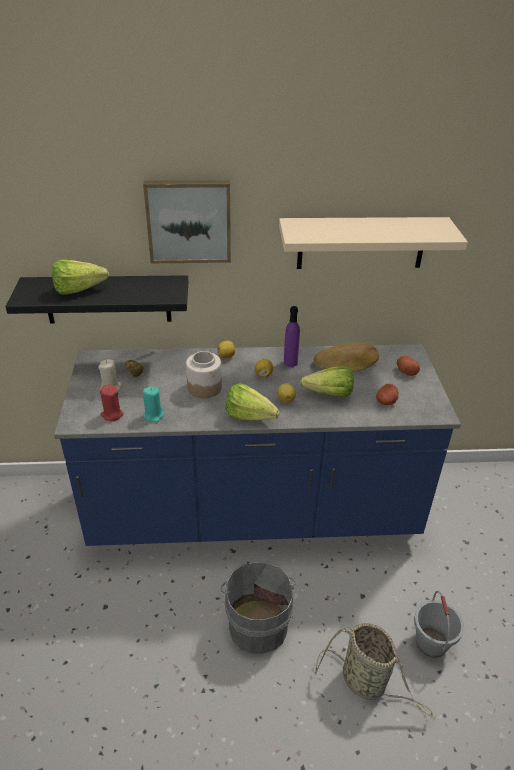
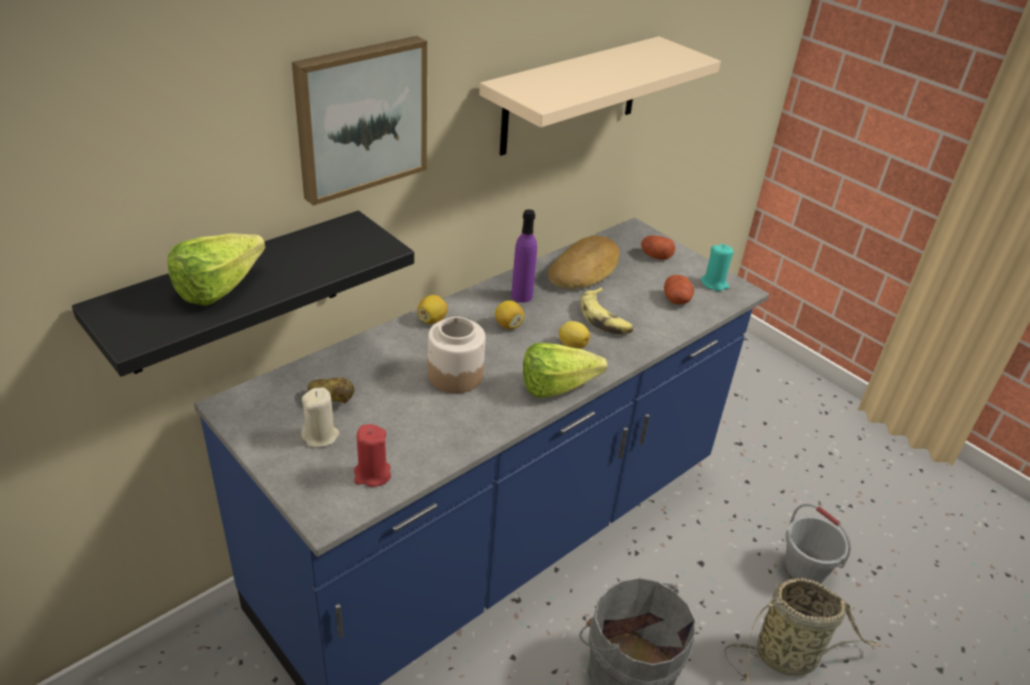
camera: 40 degrees left, 0 degrees up
(154, 415) = (434, 446): turquoise candle -> turquoise candle (714, 284)
(325, 393) = (605, 318): lettuce -> banana

